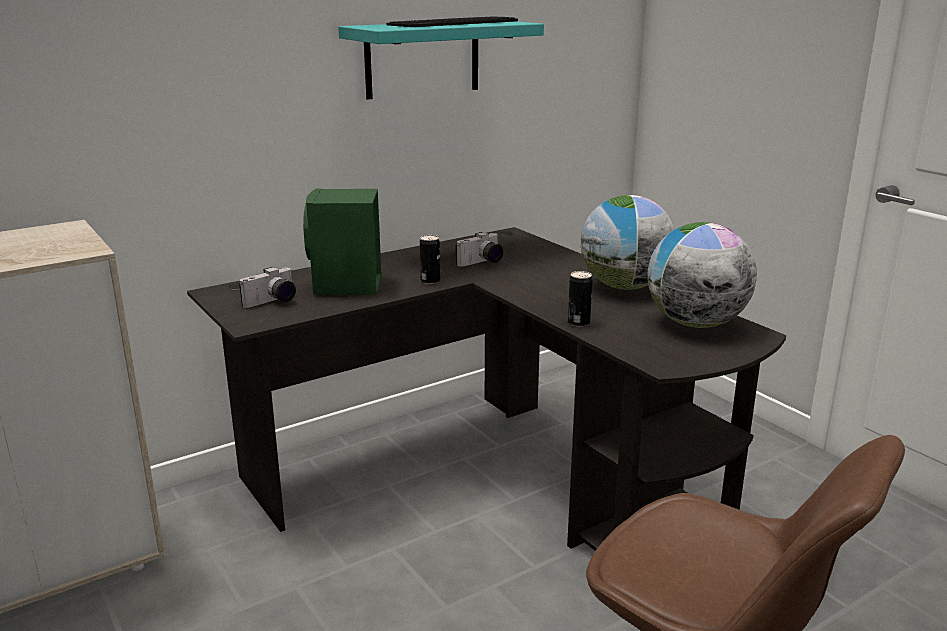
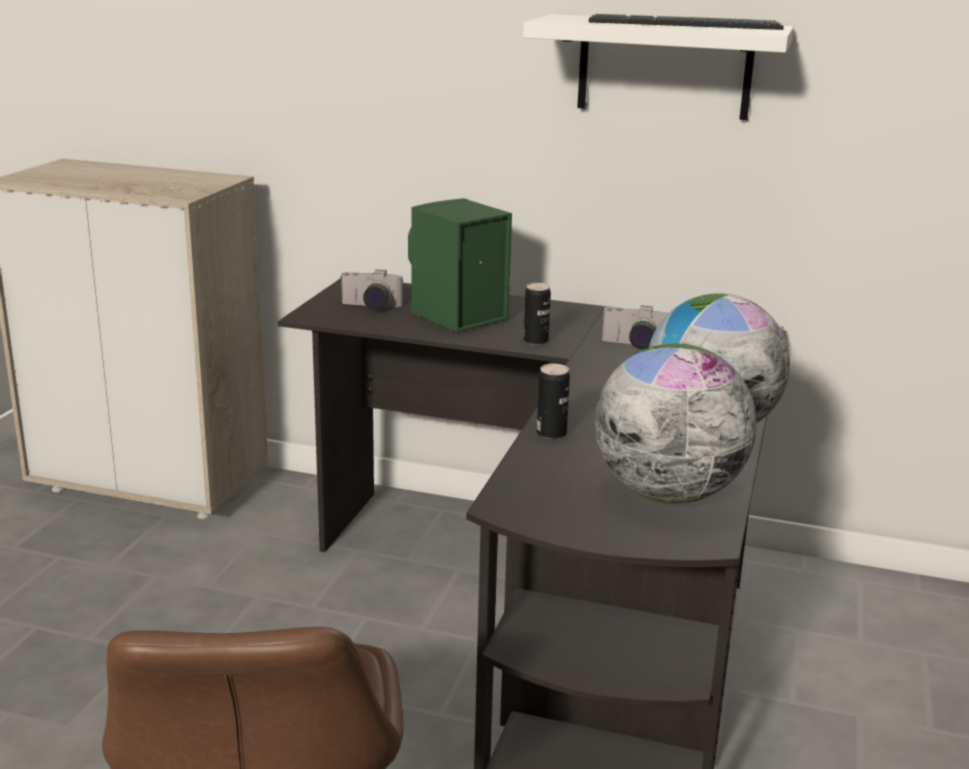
camera: 50 degrees right, 0 degrees up
(422, 58) = (664, 67): turquoise shelf -> white shelf

